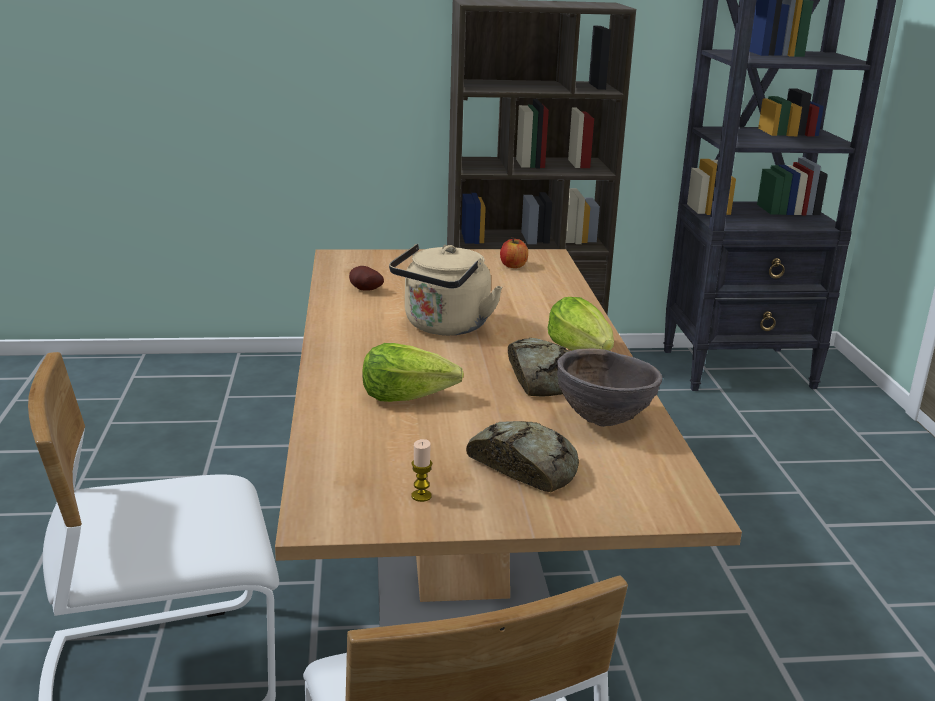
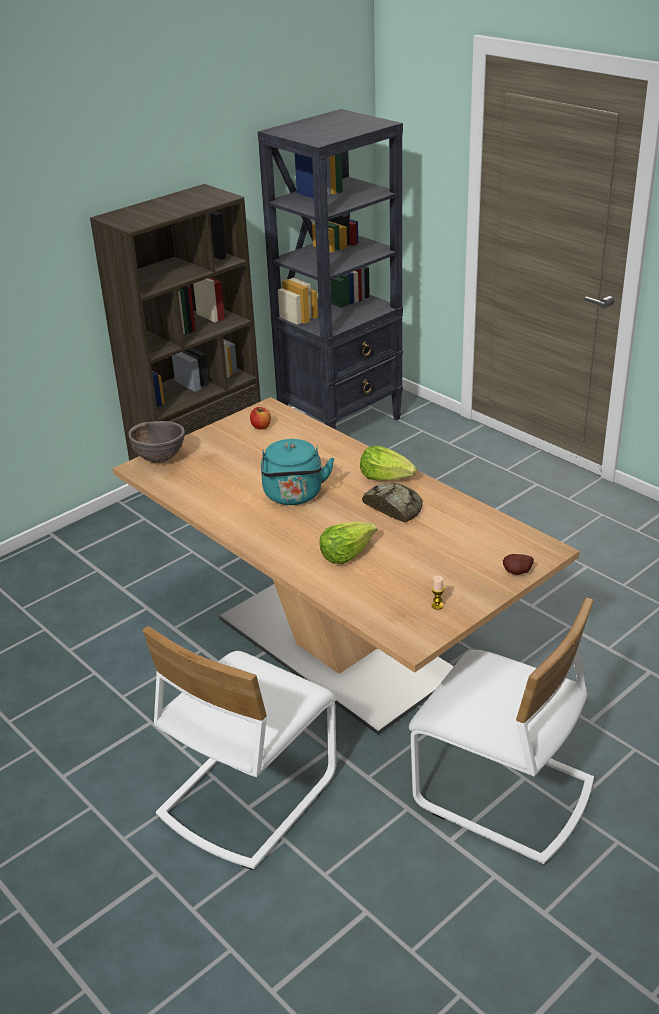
camera: 35 degrees left, 10 degrees up
(364, 290) = (204, 489): potato -> potato (518, 573)
(444, 327) = (294, 496): beige kettle -> turquoise kettle
(525, 465) = (457, 564): bread -> none
(603, 421) = (457, 520): brown bowl -> brown bowl (160, 459)

